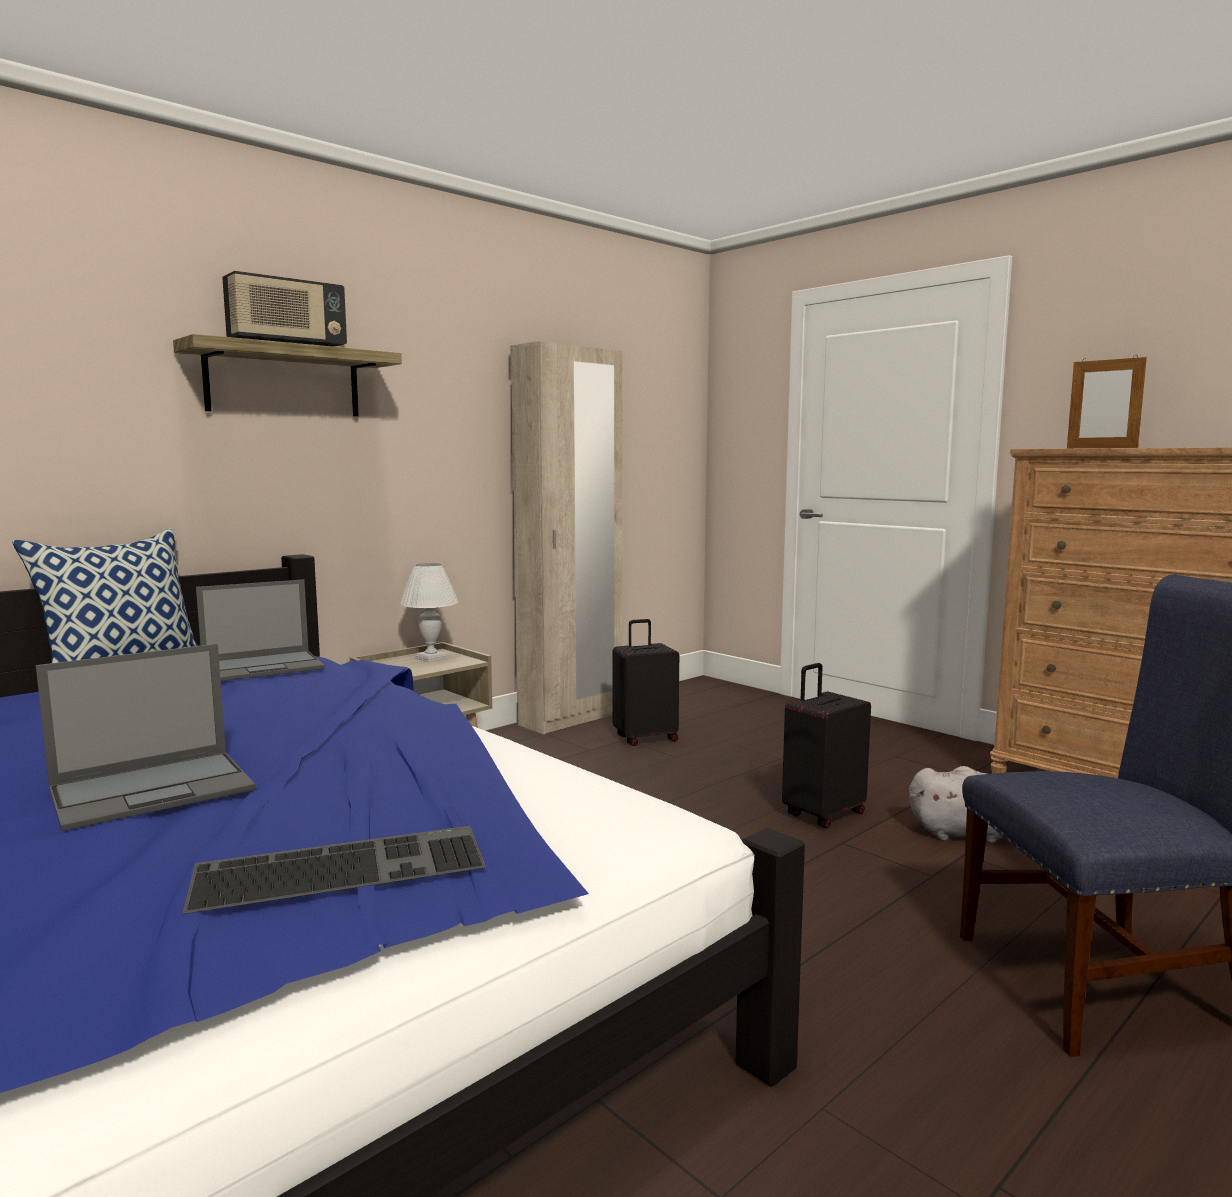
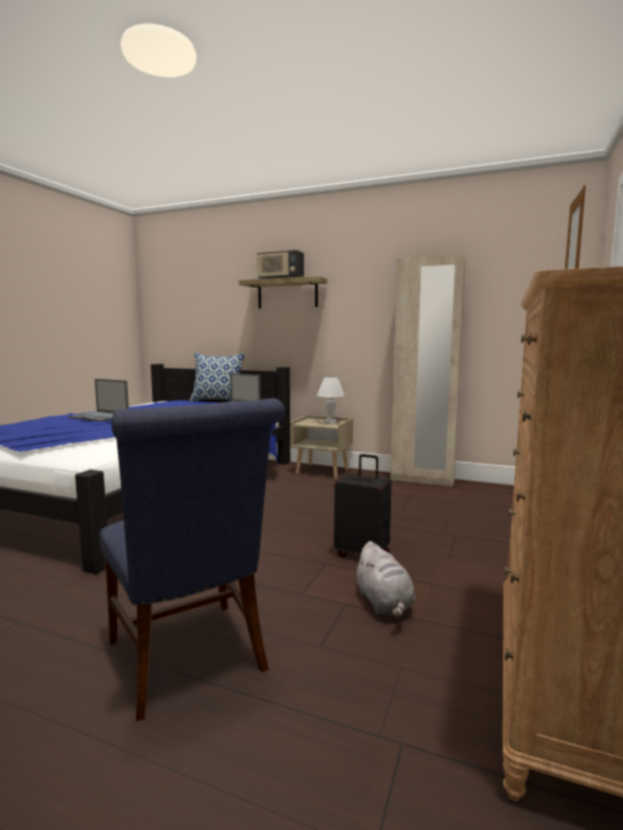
camera: 65 degrees right, 0 degrees up
(344, 865) = (40, 433): keyboard -> none
(645, 738) = (420, 498): black suitcase -> none

